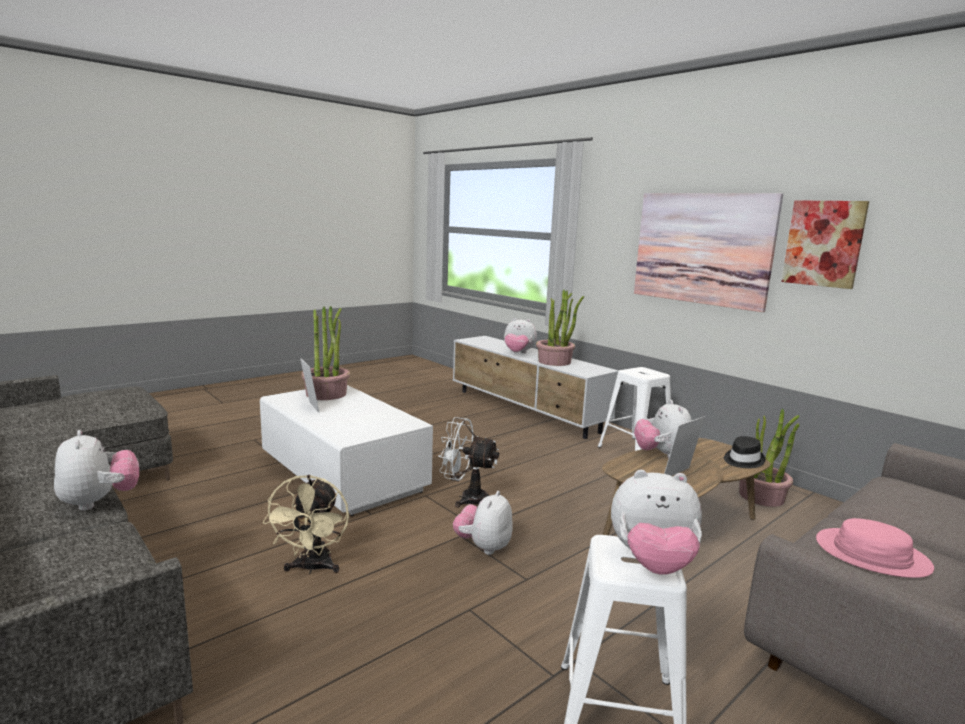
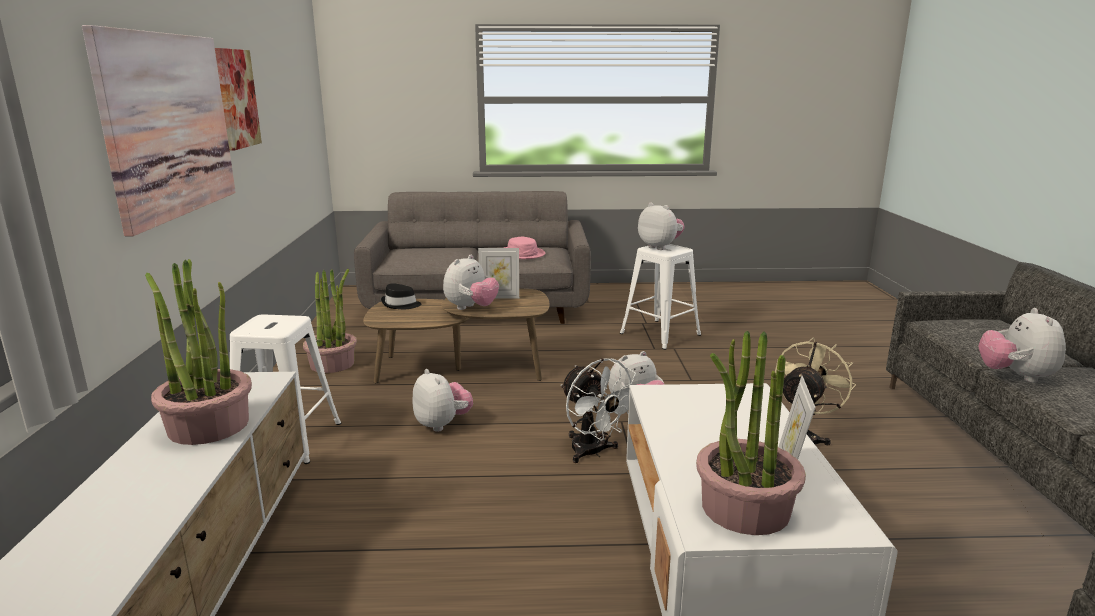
camera: 140 degrees left, 5 degrees up
(518, 353) = (168, 486): plush toy -> plush toy (442, 424)

